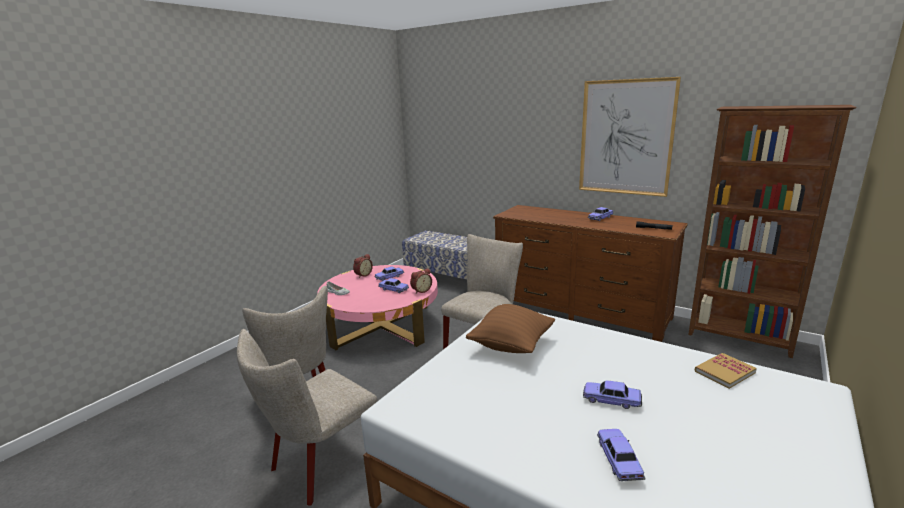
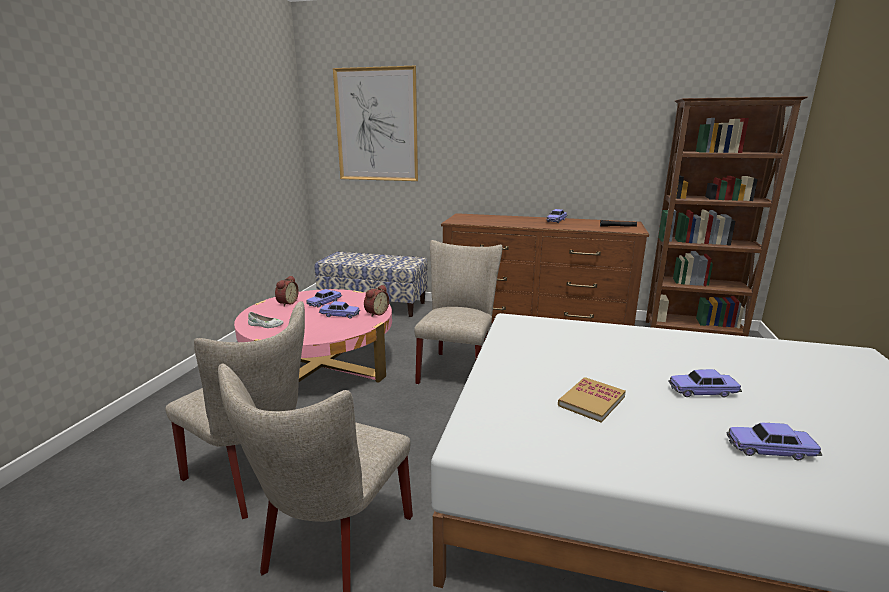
camera: 20 degrees left, 0 degrees up
(511, 345) = (549, 352): brown pillow -> none
(618, 460) = (770, 450): toy car -> toy car turned 60 degrees counterclockwise
(626, 138) = (577, 134): picture -> picture (376, 125)
(724, 372) = (771, 350): book -> book (591, 401)

